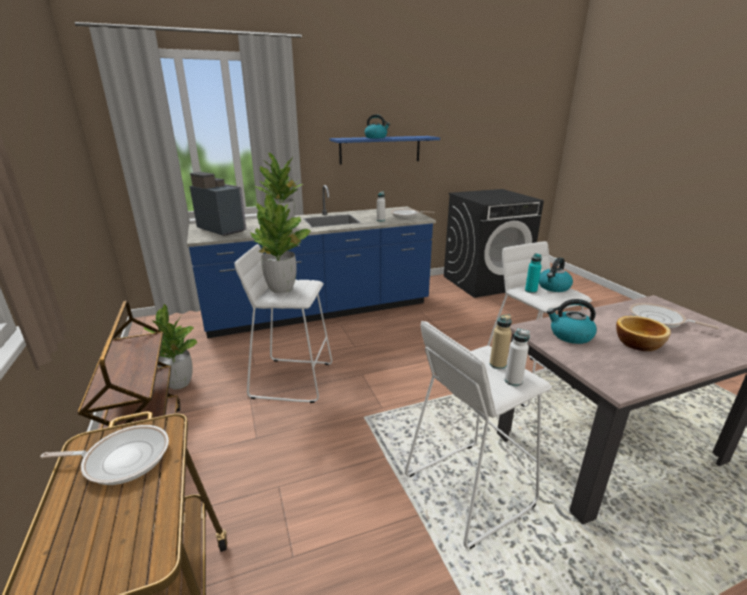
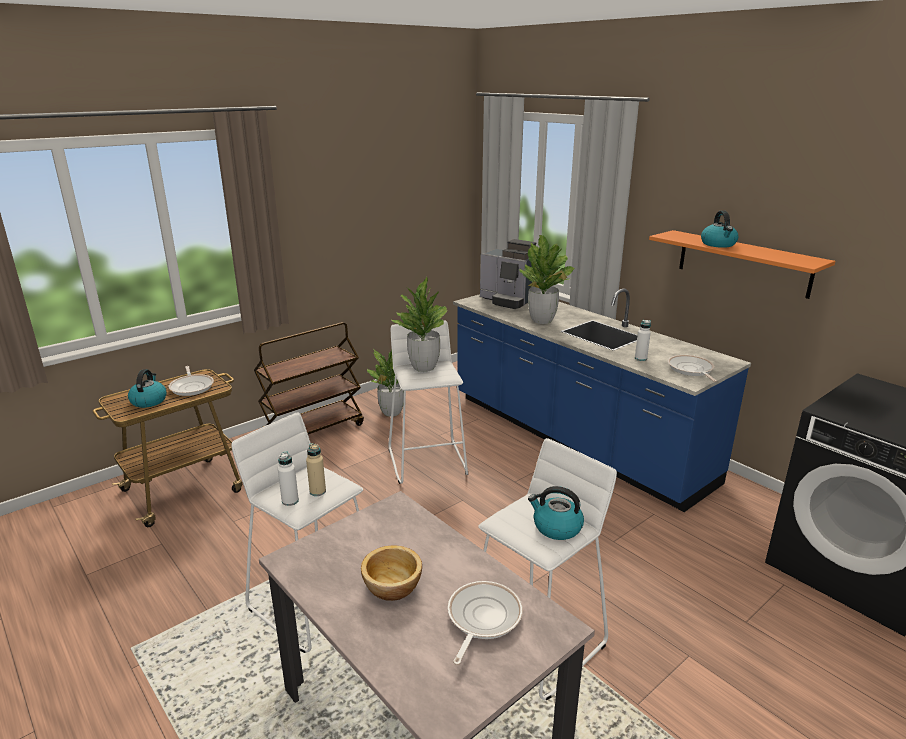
camera: 70 degrees right, 0 degrees up
(223, 229) = (508, 300): coffee machine -> coffee machine turned 105 degrees clockwise
(380, 149) = (743, 263): blue shelf -> orange shelf
(530, 291) = (526, 507): turquoise bottle -> none
(570, 335) = (392, 533): kettle -> kettle (149, 401)

